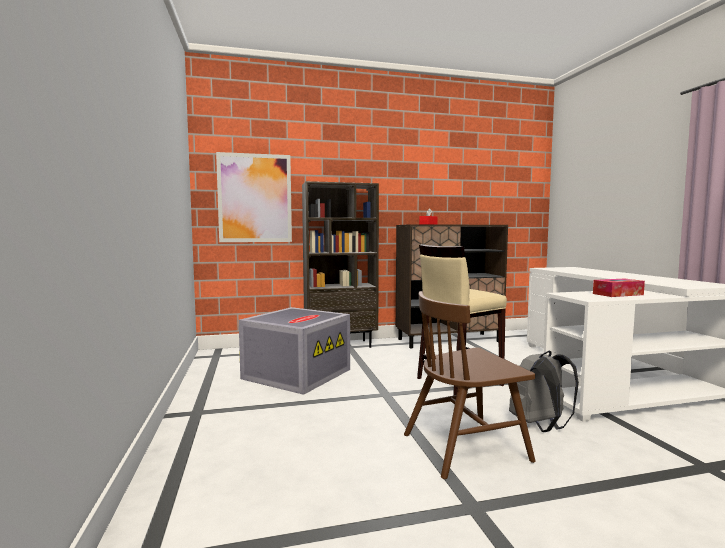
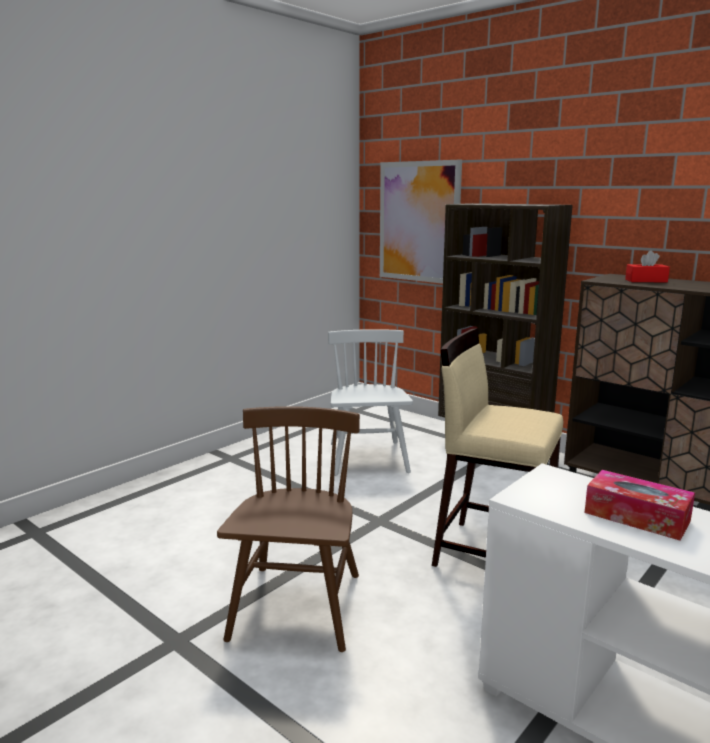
camera: 55 degrees right, 10 degrees up
(296, 373) = (368, 458): grey storage box -> white chair
(465, 447) = (297, 607): brown chair -> brown chair turned 60 degrees clockwise
(541, 426) = (420, 652): grey backpack -> none

